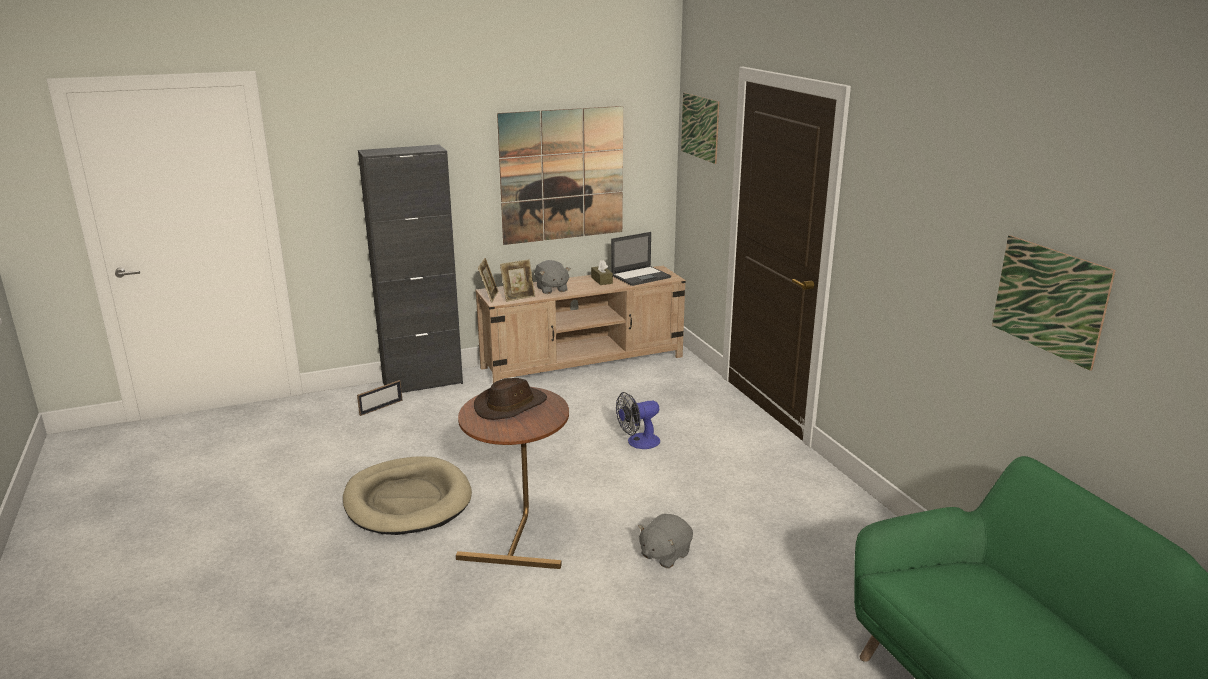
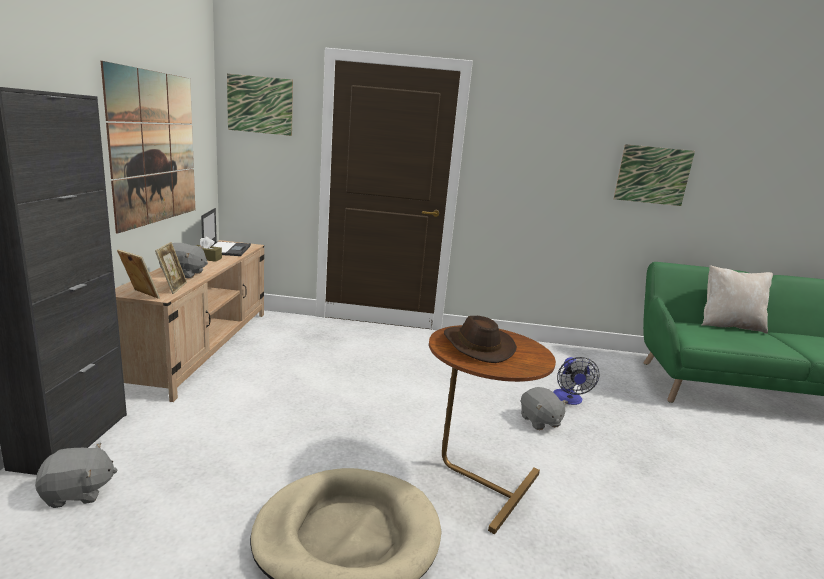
camera: 65 degrees left, 5 degrees down
(381, 407) = (78, 493): picture frame -> grey plush toy
(638, 442) = (372, 375): fan -> fan (568, 400)
(1063, 622) = (729, 325): none -> beige pillow

